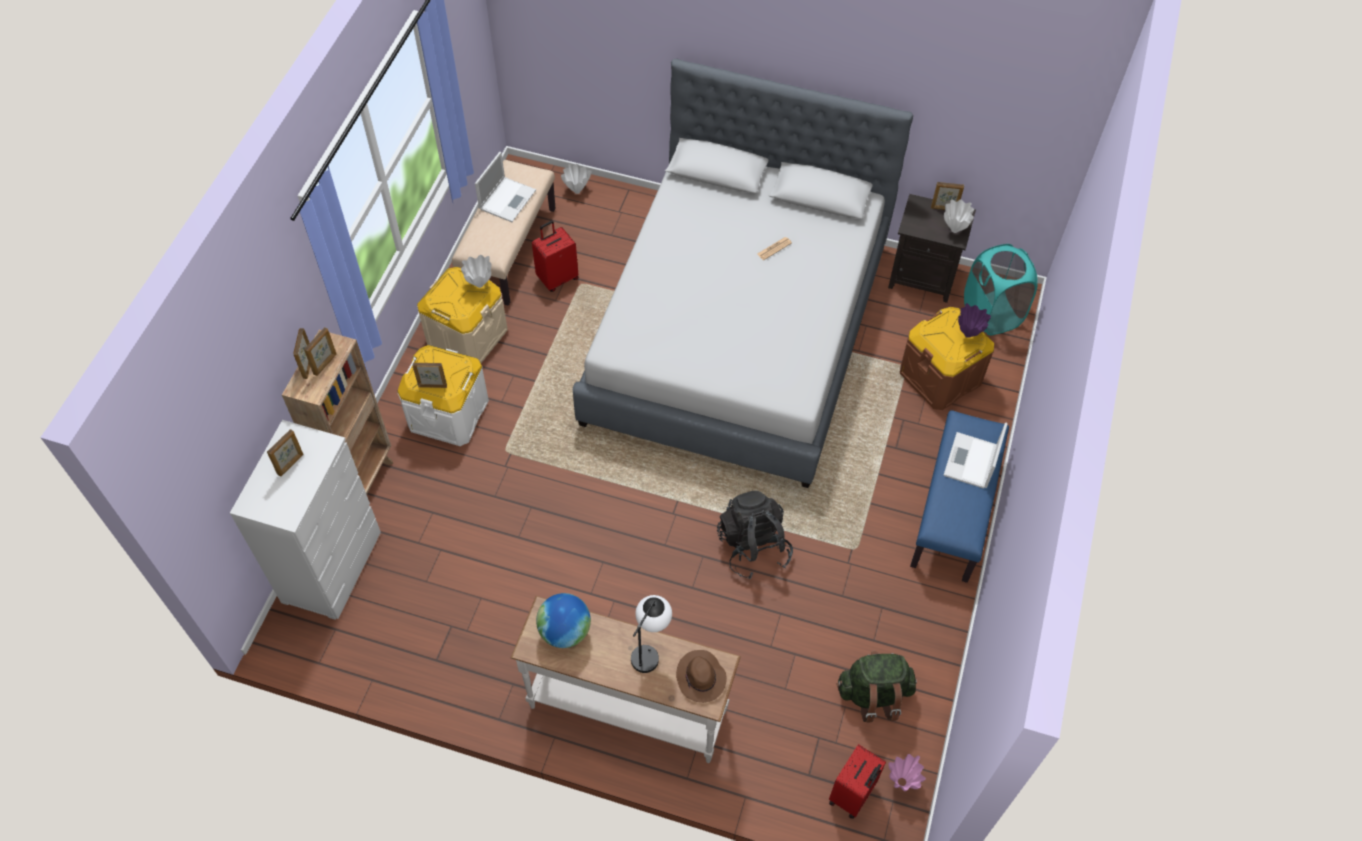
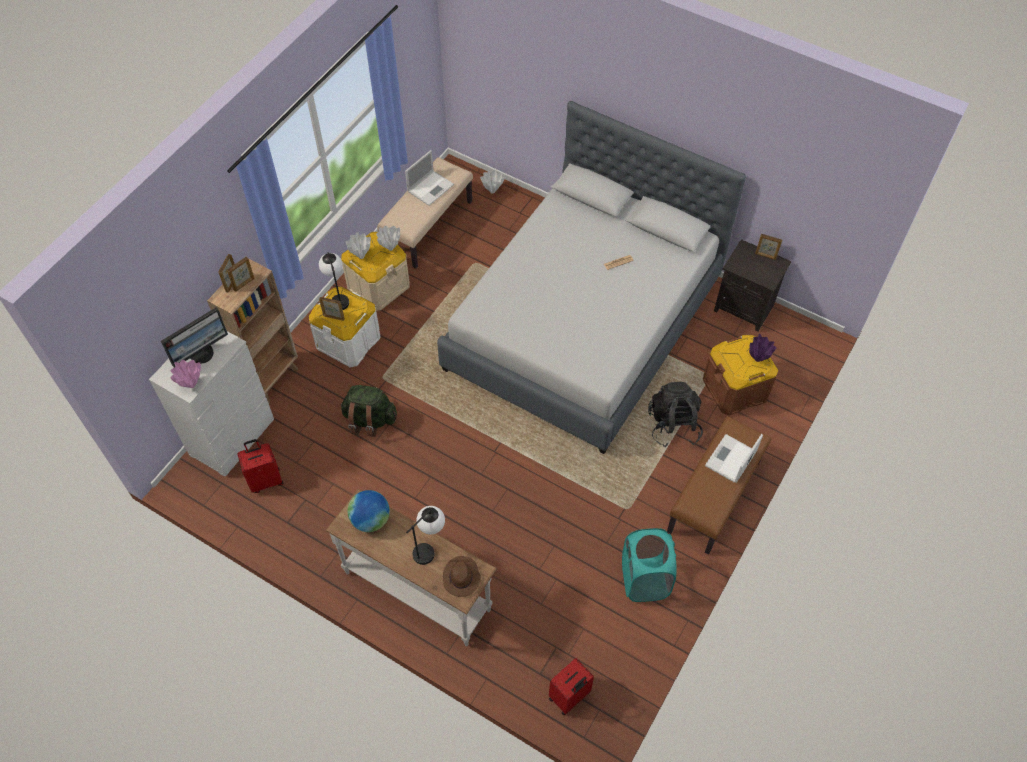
camera: 15 degrees right, 0 degrees up
(291, 464) = (201, 353): picture frame -> monitor
(430, 359) = (338, 297): none -> table lamp
(557, 278) = (458, 255): red suitcase -> red suitcase (266, 480)
(753, 546) = (548, 490): black backpack -> black backpack (673, 425)
(874, 694) = (609, 624): green backpack -> green backpack (370, 420)
(901, 782) = (610, 697): pink vase -> pink vase (191, 385)
(954, 229) = (768, 274): white vase -> white vase (361, 256)
(954, 512) = (714, 497): blue bench -> brown bench
(991, 314) = (791, 348): turquoise laundry basket -> turquoise laundry basket (644, 580)

